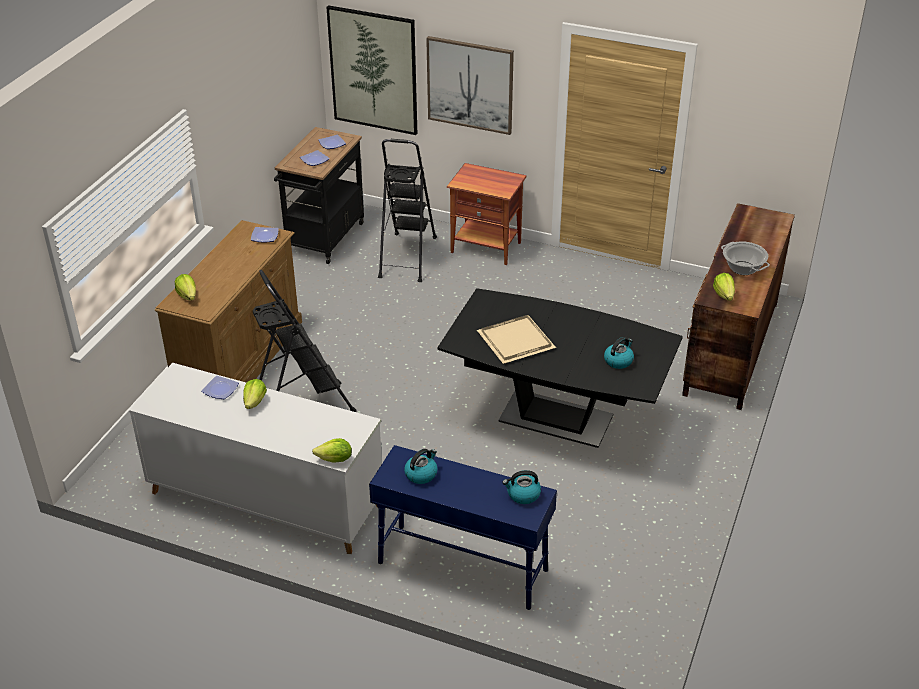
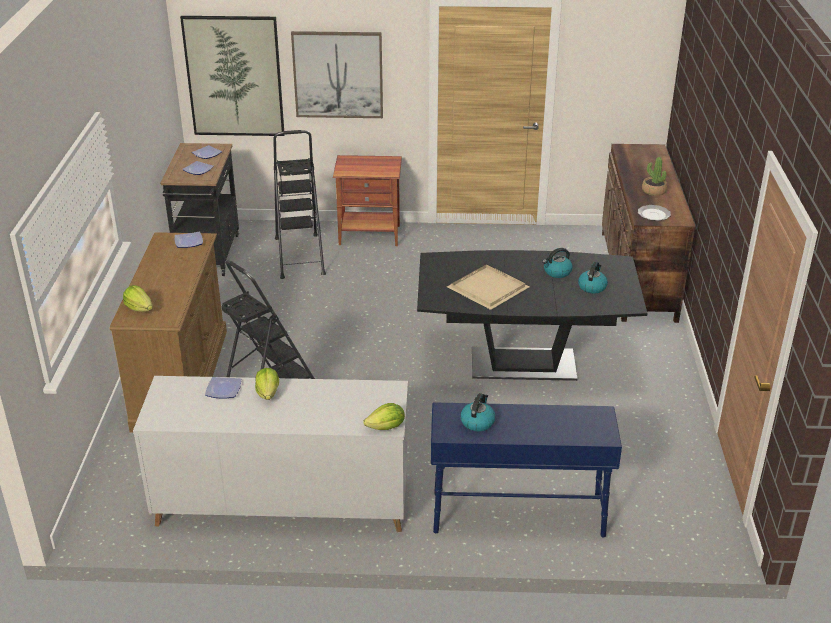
camera: 20 degrees left, 5 degrees down
(523, 494) = (586, 417): kettle -> kettle (557, 272)
(724, 295) = (654, 214): lettuce -> plate
(742, 268) = (653, 191): cooking pot -> potted plant

